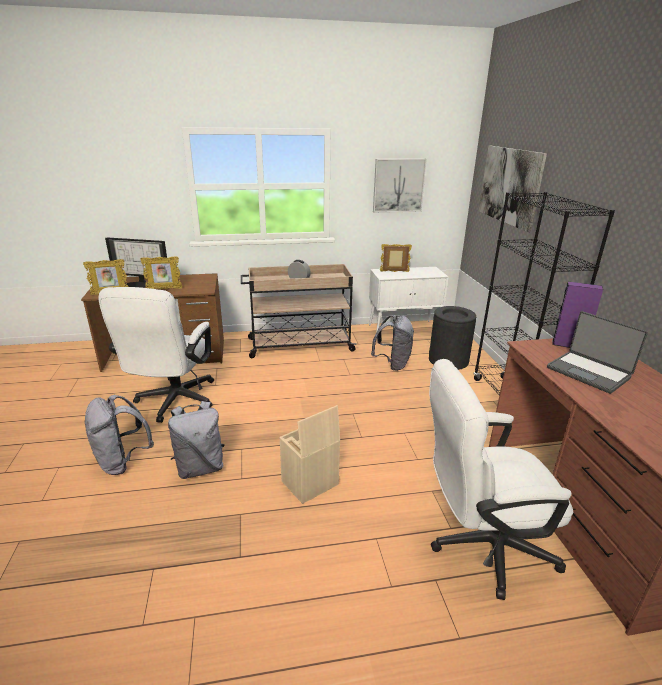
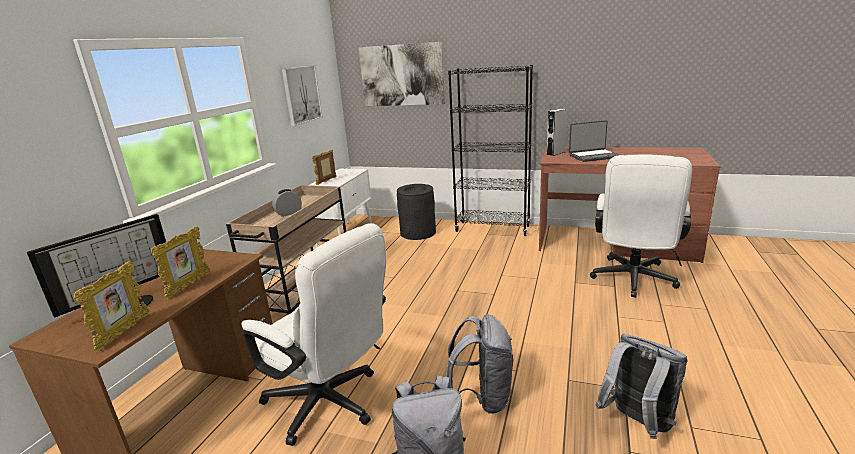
camera: 60 degrees left, 5 degrees down
(309, 483) = (543, 332): beige storage box -> none
(393, 364) = (398, 254): grey backpack -> grey backpack (637, 423)
(568, 345) = (555, 153): purple speaker -> grey speaker

